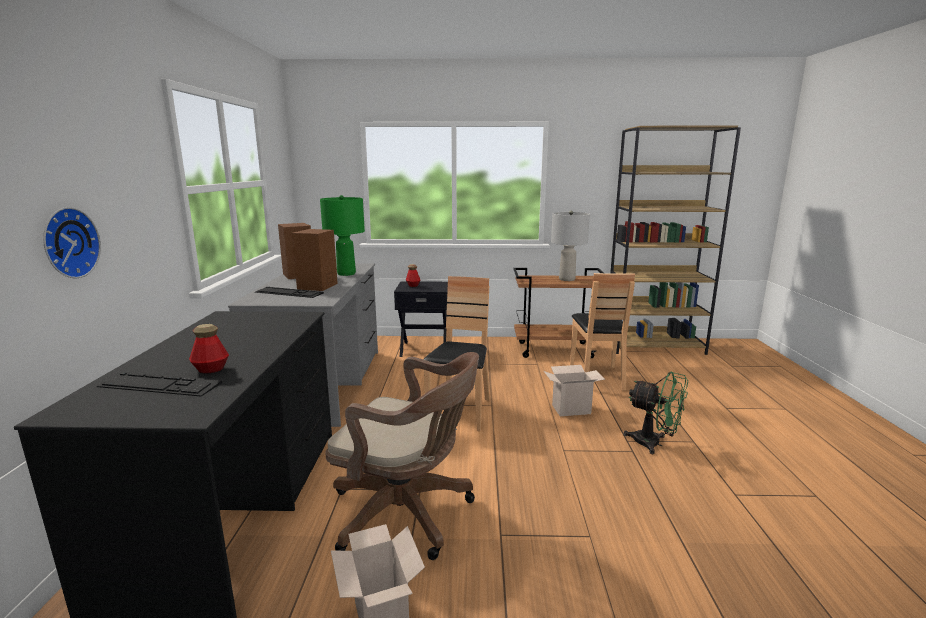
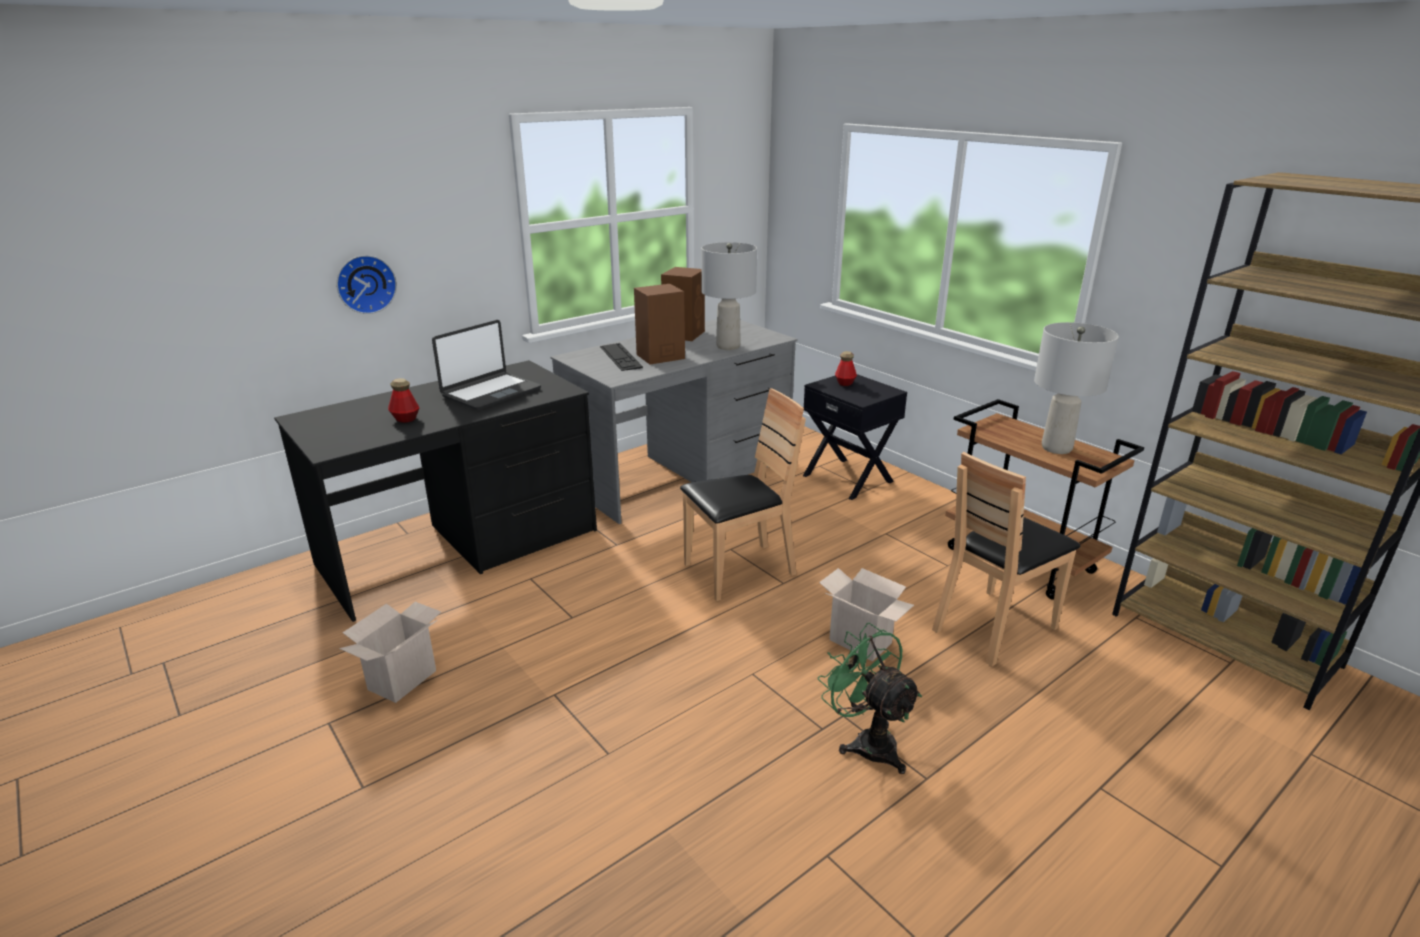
camera: 50 degrees right, 10 degrees up
(160, 385) = (364, 419): keyboard -> none
(243, 333) = (490, 392): none -> laptop
(346, 274) = (728, 346): green table lamp -> grey table lamp
(408, 514) = (532, 629): brown office chair -> none
(654, 444) = (867, 742): green fan -> green fan turned 150 degrees clockwise

